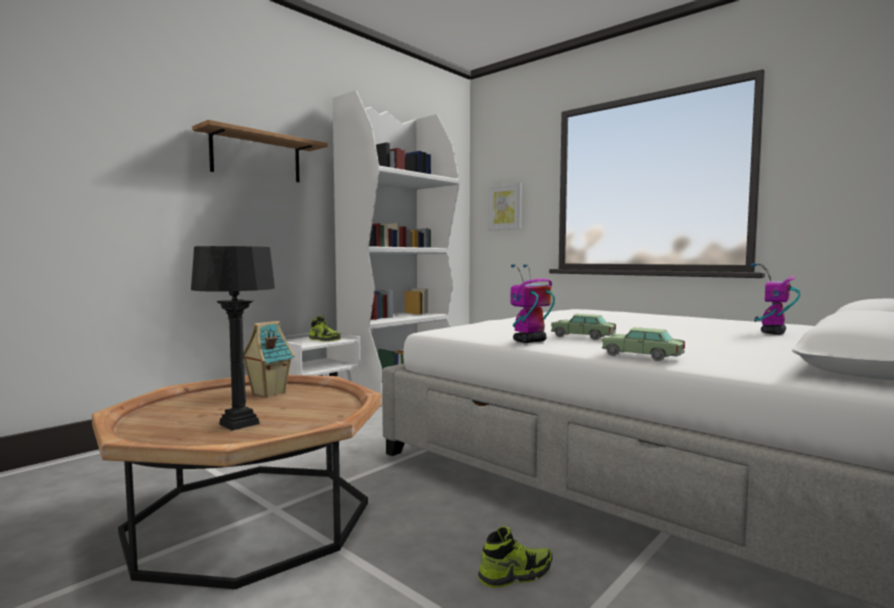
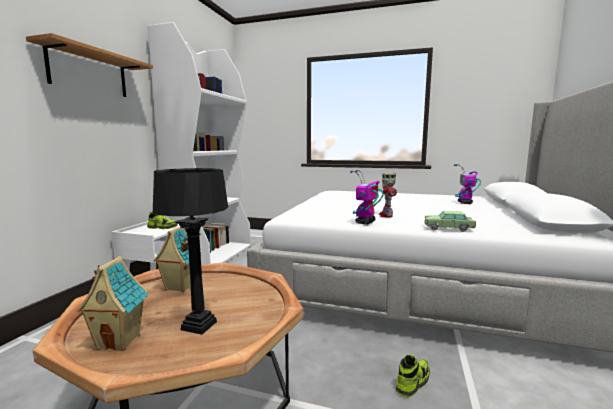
camera: 25 degrees left, 5 degrees up
(162, 423) = (120, 341): none -> toy house
(505, 207) = (266, 120): picture -> none
(582, 337) = (386, 215): toy car -> toy robot

